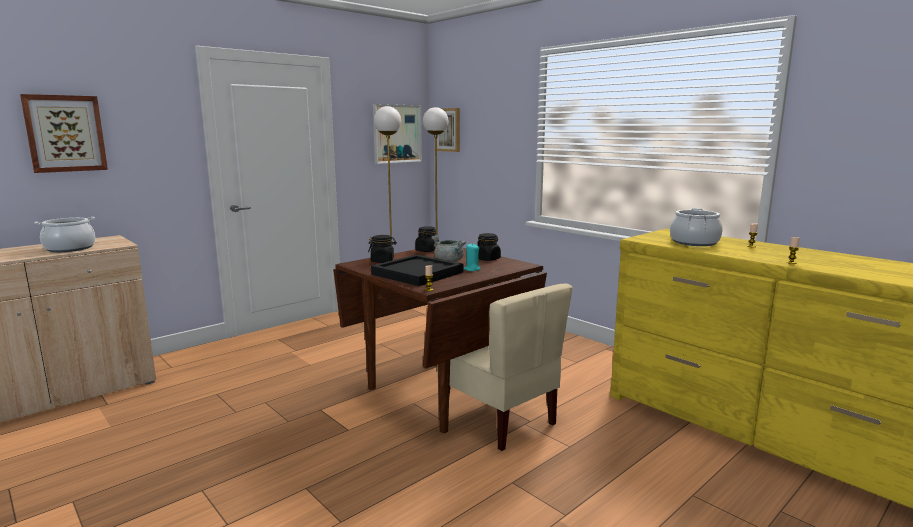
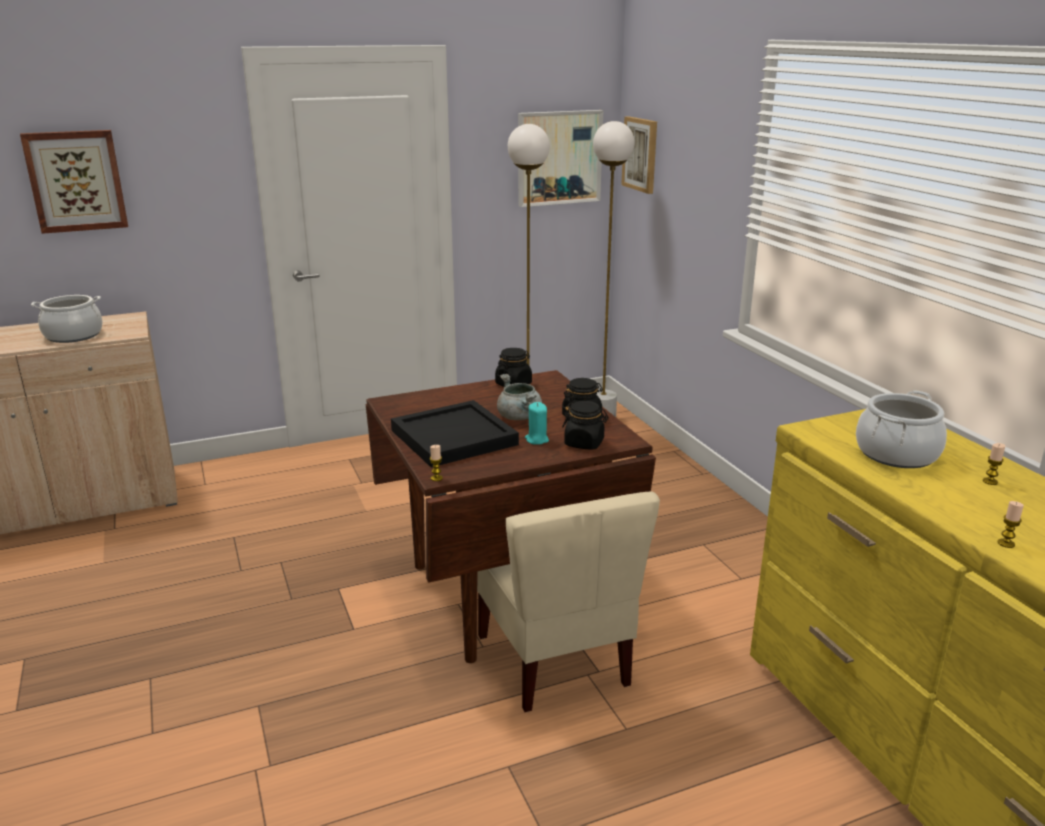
camera: 20 degrees right, 10 degrees up
(382, 261) = (432, 401): black jar -> black jar (584, 443)

